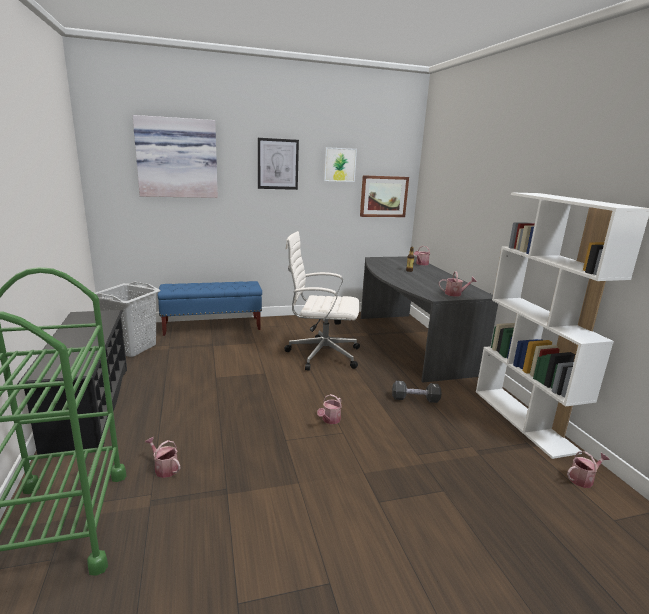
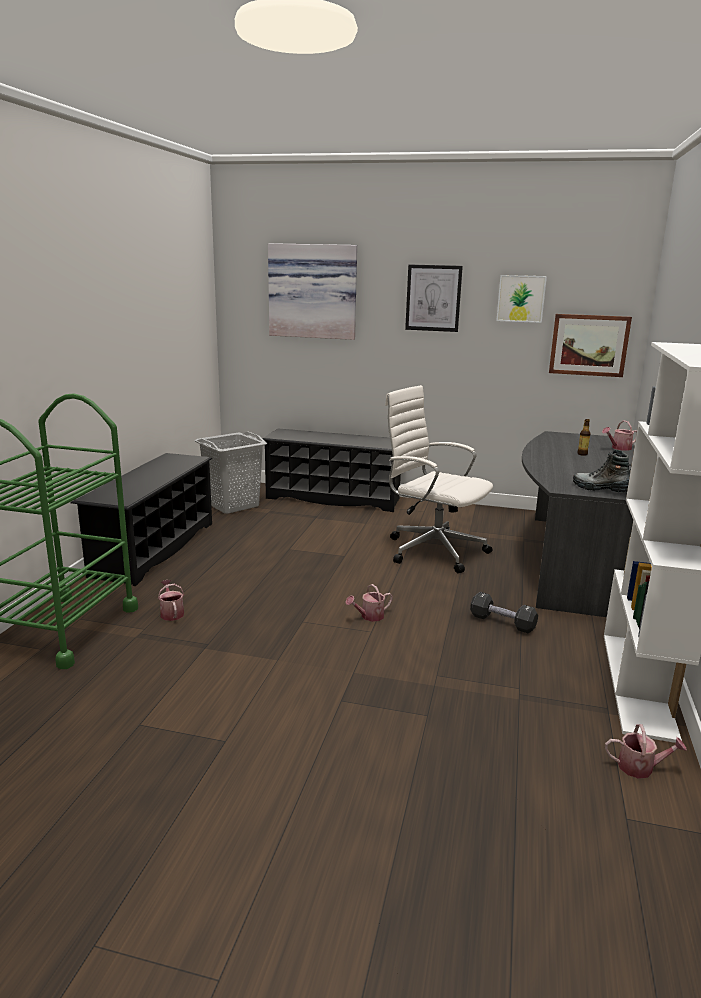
camera: 30 degrees right, 0 degrees up
(212, 326) = (334, 498): blue bench -> black shoe rack
(455, 294) = (601, 489): watering can -> boot

